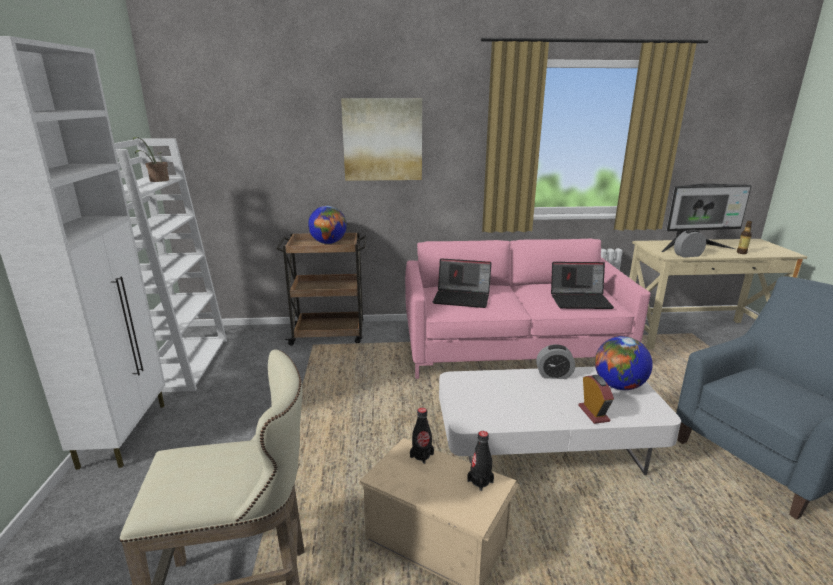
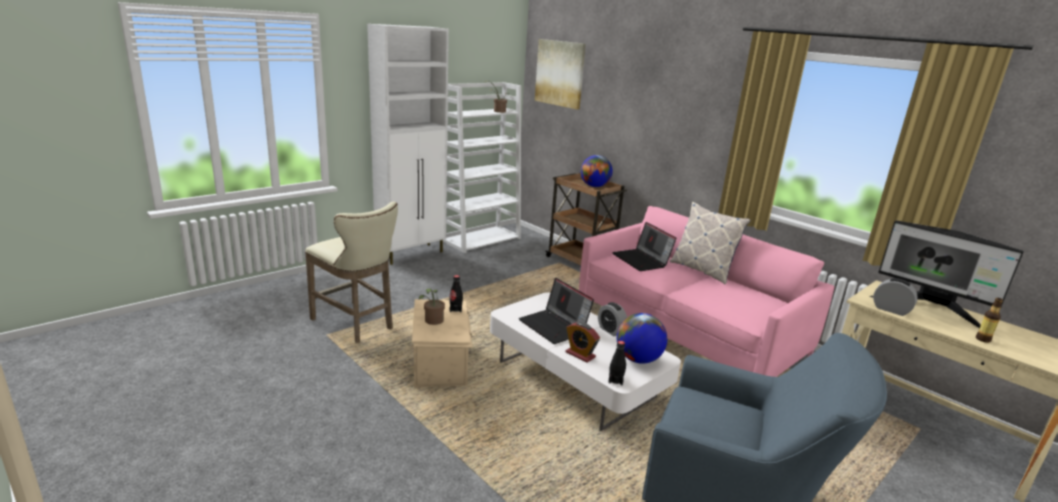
camera: 50 degrees right, 0 degrees up
(382, 140) = (657, 110): picture -> picture (560, 73)
(441, 490) = (432, 321): none -> potted plant
(480, 481) = (454, 331): black bottle -> black bottle (615, 380)
(507, 285) = (702, 270): none -> pillow
(580, 300) = (732, 304): laptop -> laptop (555, 326)
(593, 413) = (580, 355): alarm clock -> alarm clock turned 90 degrees clockwise

